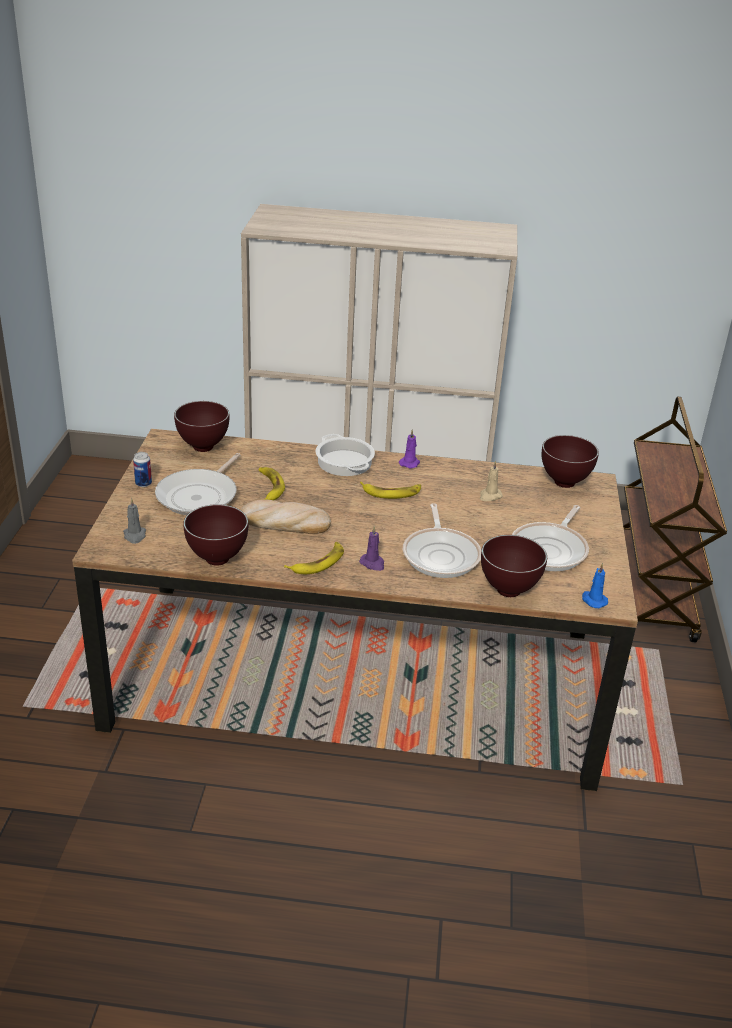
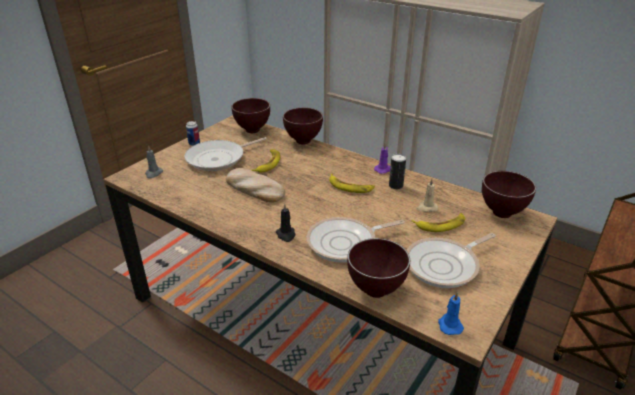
camera: 30 degrees right, 0 degrees up
(218, 560) = (185, 202): brown bowl -> brown bowl (303, 142)
(318, 562) = (248, 223): banana -> banana (441, 225)
(345, 462) = (336, 159): cooking pot -> none
(373, 563) = (286, 235): purple candle -> black candle
(439, 479) = (396, 186): none -> can
(441, 554) = (345, 243): frying pan -> frying pan turned 45 degrees clockwise

